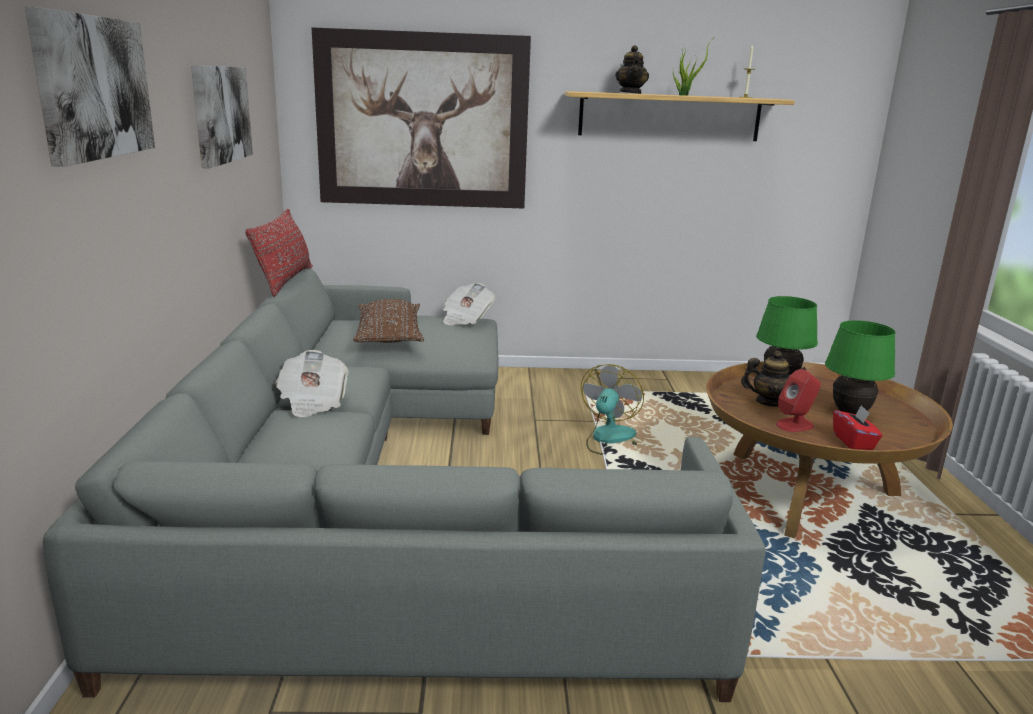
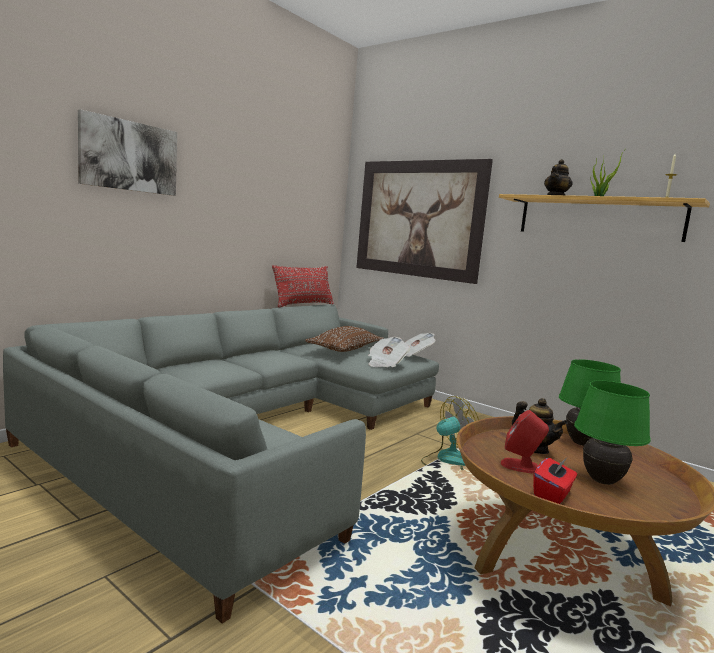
camera: 40 degrees right, 10 degrees down
(221, 114) = (266, 197): picture -> none
(313, 402) = (239, 360): newspaper -> newspaper (386, 364)

